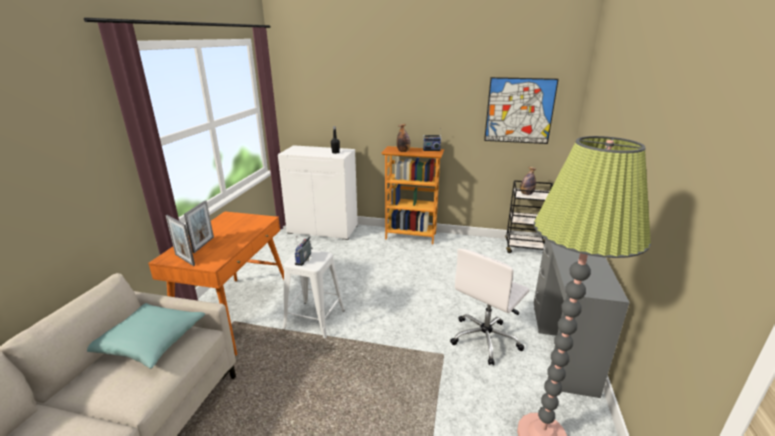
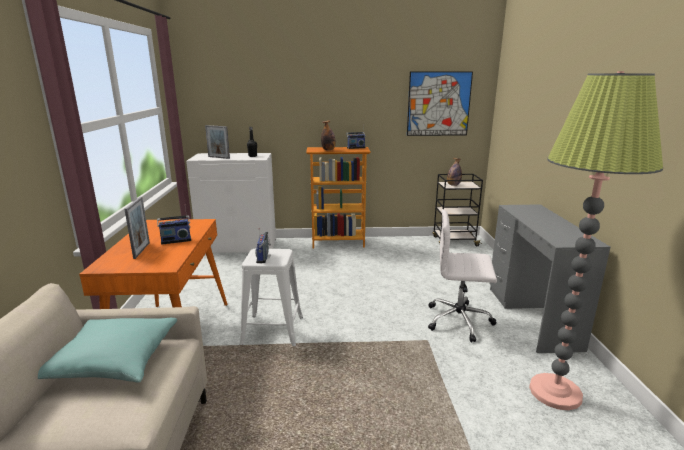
camera: 15 degrees left, 5 degrees down
(185, 259) = (127, 266): picture frame -> picture frame (219, 157)
(234, 237) = (176, 240): none -> radio
(485, 339) = (460, 321): white office chair -> white office chair turned 75 degrees clockwise

